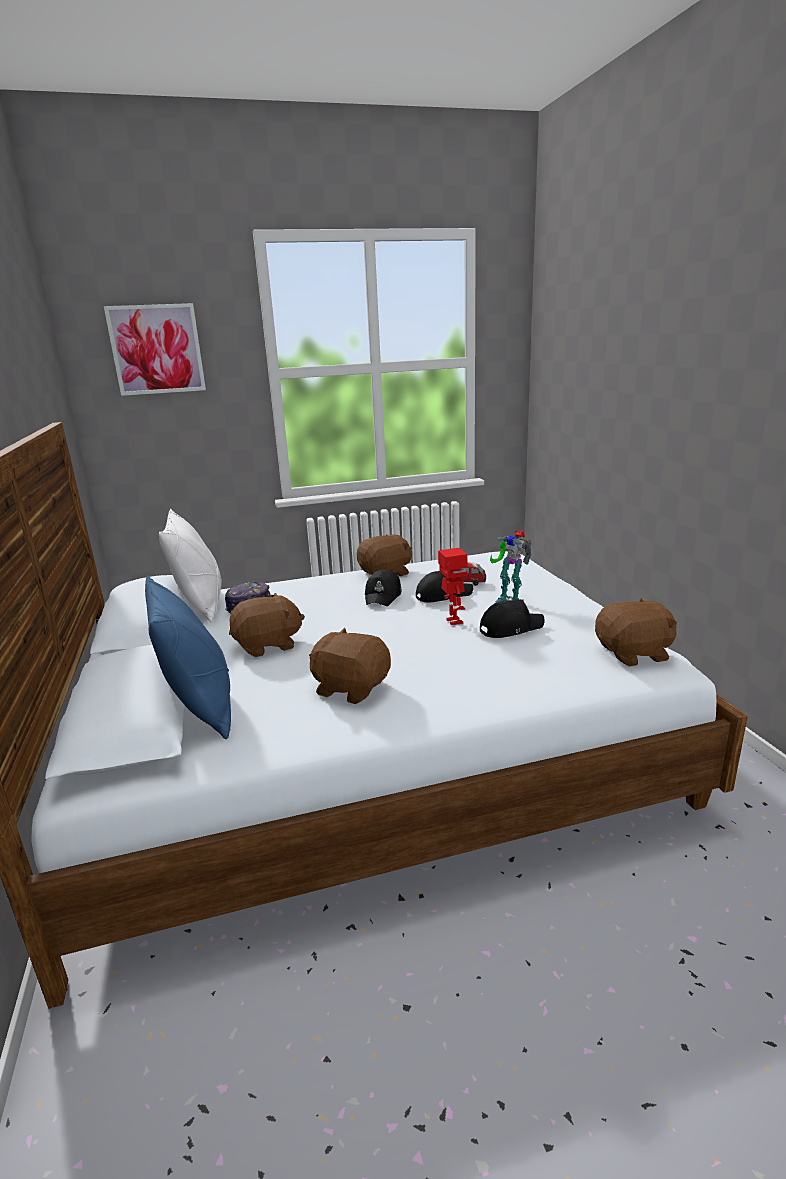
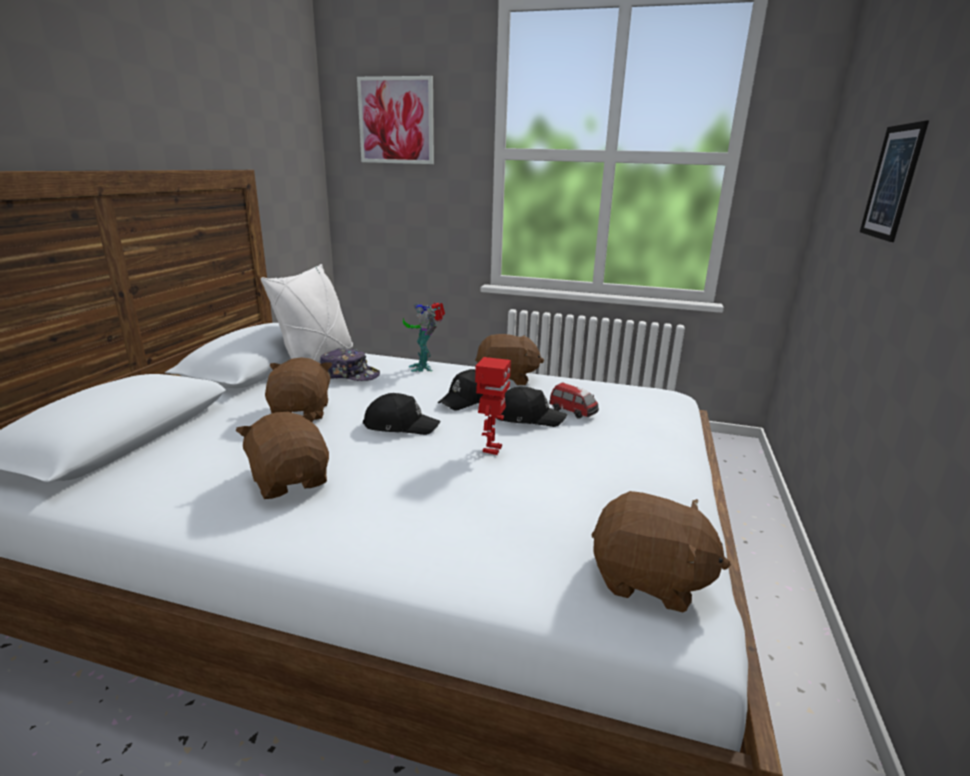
camera: 30 degrees right, 0 degrees up
(201, 708) = (163, 448): blue pillow -> none
(268, 645) = (302, 412): brown plush toy -> brown plush toy turned 105 degrees counterclockwise
(509, 599) = (592, 445): toy robot -> toy robot (423, 367)
(510, 628) = (534, 479): black cap -> black cap (400, 425)
(617, 378) = (892, 182): none -> picture

